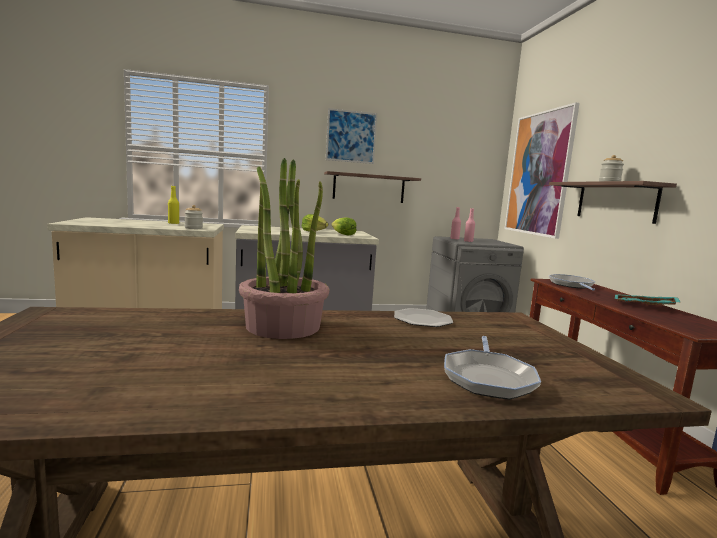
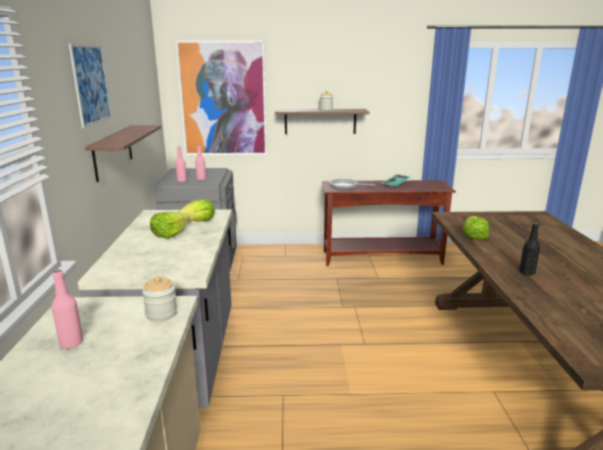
camera: 80 degrees left, 10 degrees up
(173, 223) = (71, 343): yellow bottle -> pink bottle
(283, 326) = (526, 273): potted plant -> black bottle
(422, 319) = (474, 236): plate -> lettuce
(488, 378) = (554, 235): frying pan -> none

